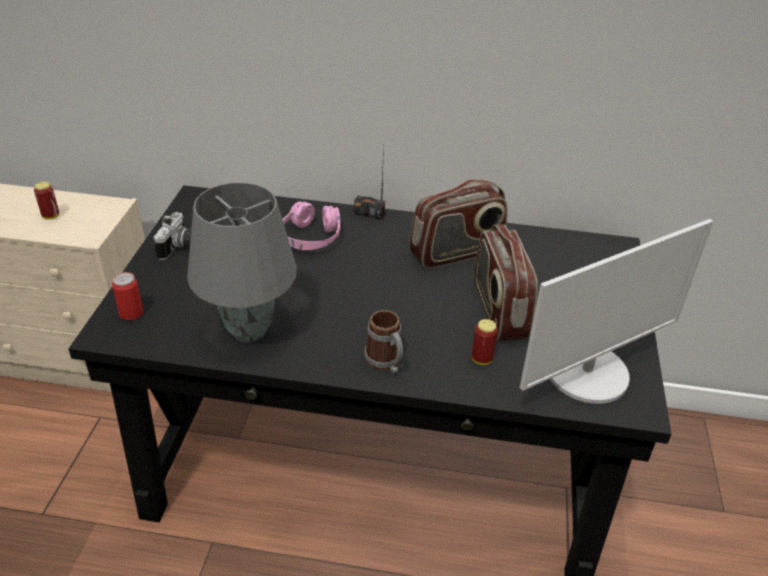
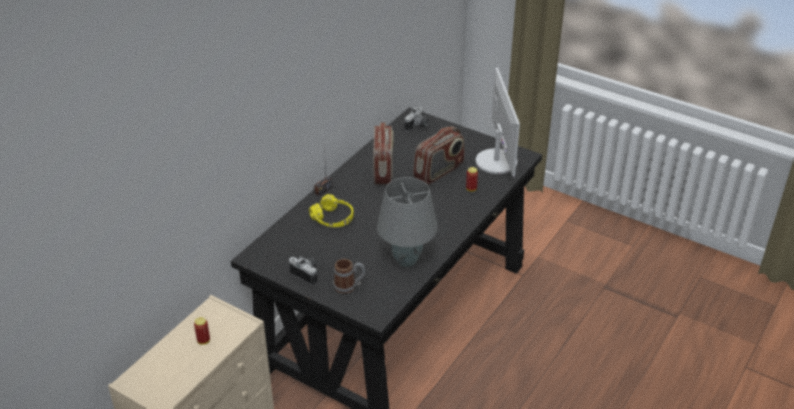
camera: 65 degrees left, 0 degrees up
(131, 313) = (363, 303): can -> none
(310, 237) = (332, 218): pink headphones -> yellow headphones
(386, 363) = (457, 219): mug -> mug (349, 286)
(498, 310) = (439, 172): radio -> radio turned 60 degrees counterclockwise
(597, 259) = (418, 126): none -> camera

